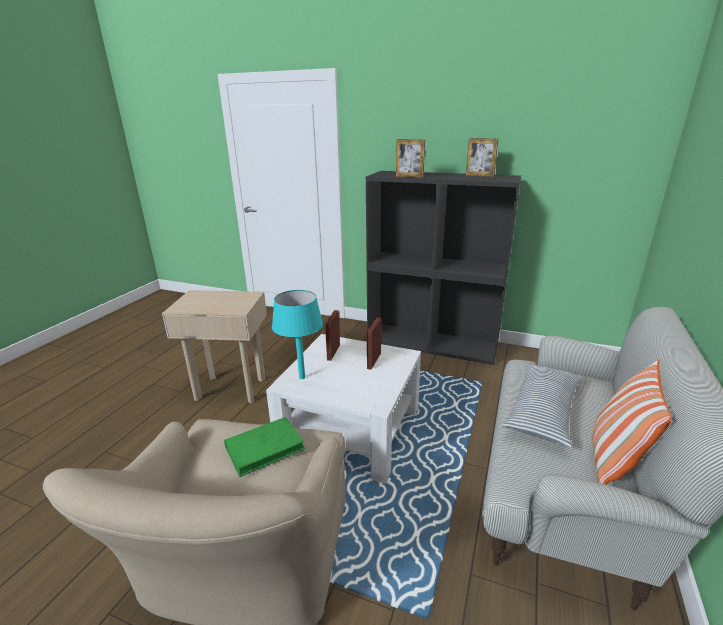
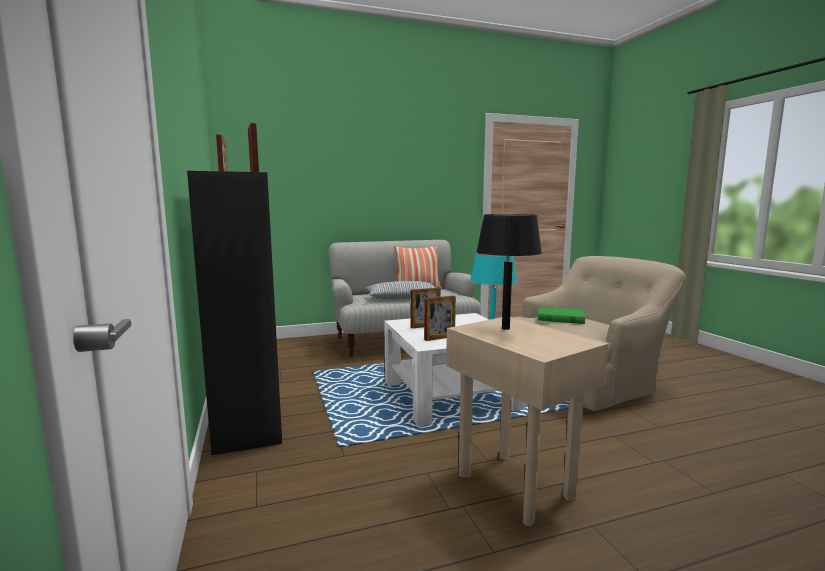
camera: 130 degrees left, 15 degrees down
(230, 302) = (505, 328): none -> black table lamp

